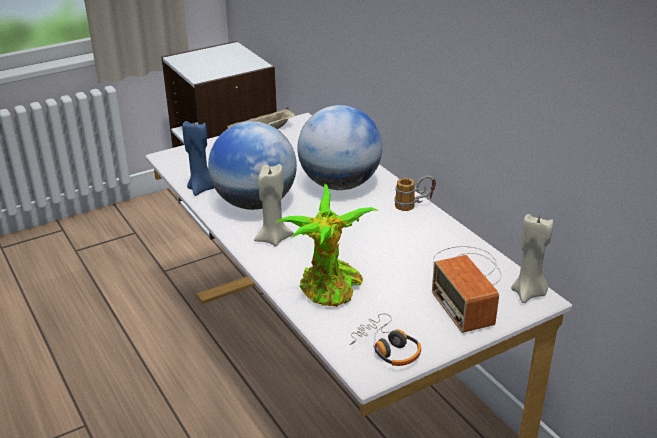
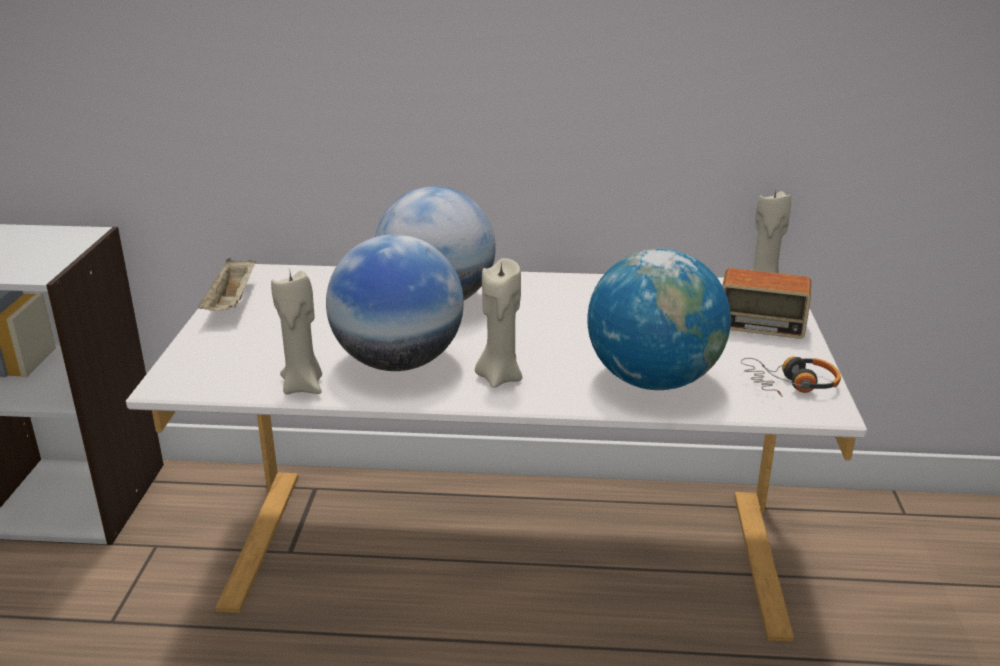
camera: 55 degrees left, 5 degrees down
(201, 189) = (303, 386): blue candle -> beige candle
(329, 291) = (653, 380): potted plant -> globe
(414, 206) = (541, 282): mug -> none

